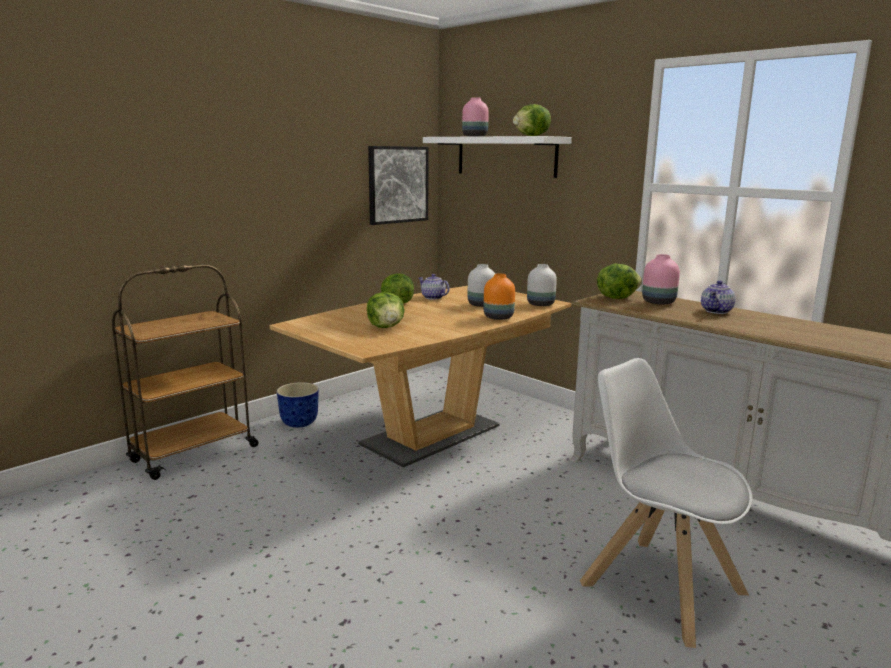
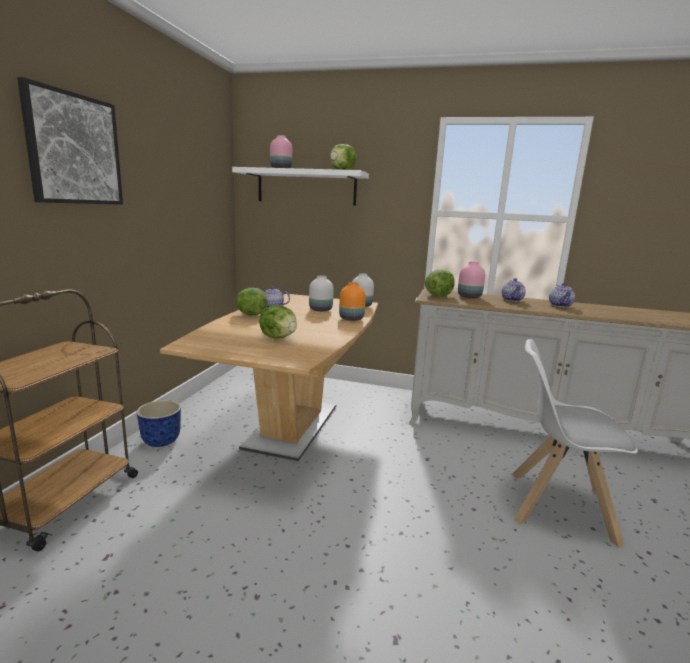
camera: 30 degrees left, 0 degrees up
(398, 184) = (210, 209): picture -> picture (74, 149)
(778, 325) = (560, 305): none -> teapot

